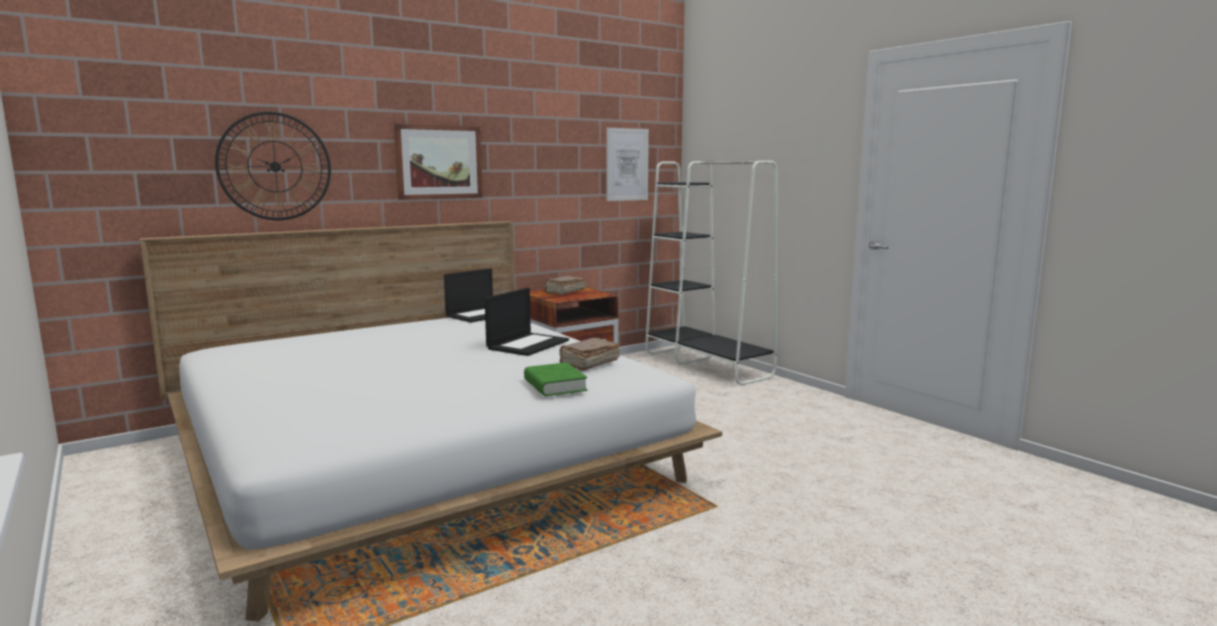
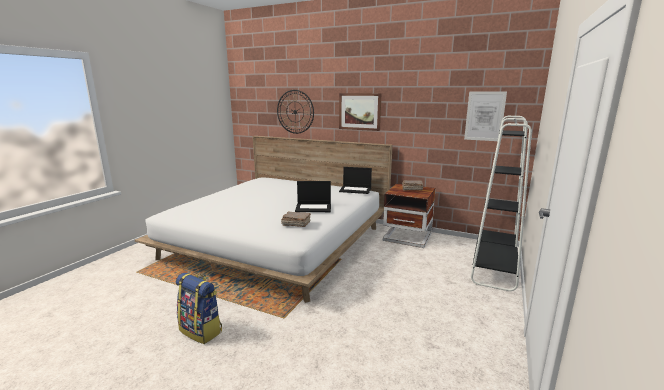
camera: 60 degrees right, 5 degrees up
(555, 385) = (256, 226): green book -> none
(694, 585) = (201, 330): none -> backpack

